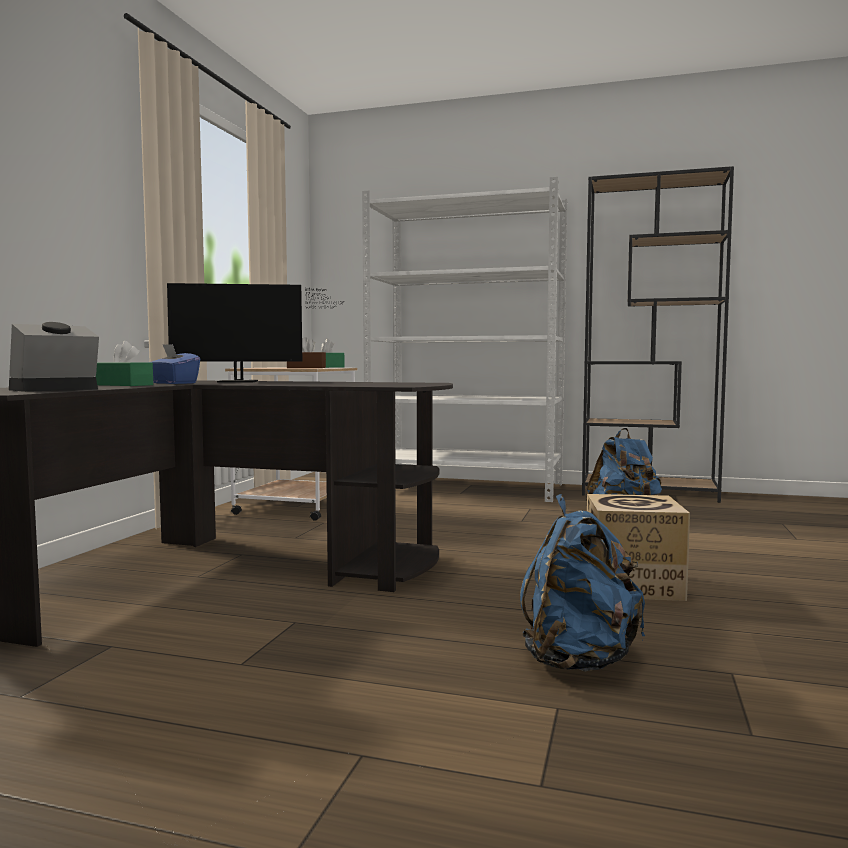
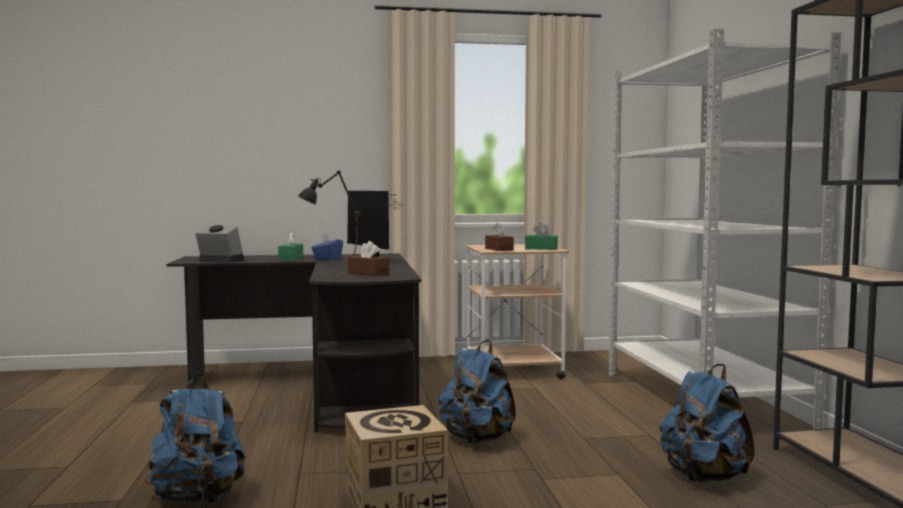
camera: 65 degrees right, 0 degrees up
(270, 384) = (330, 266): none -> black table lamp
(379, 383) = (368, 273): none -> brown tissue box
(493, 544) = (477, 440): none -> blue backpack

